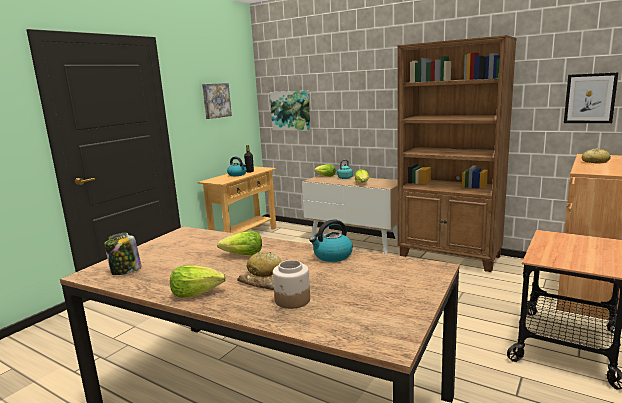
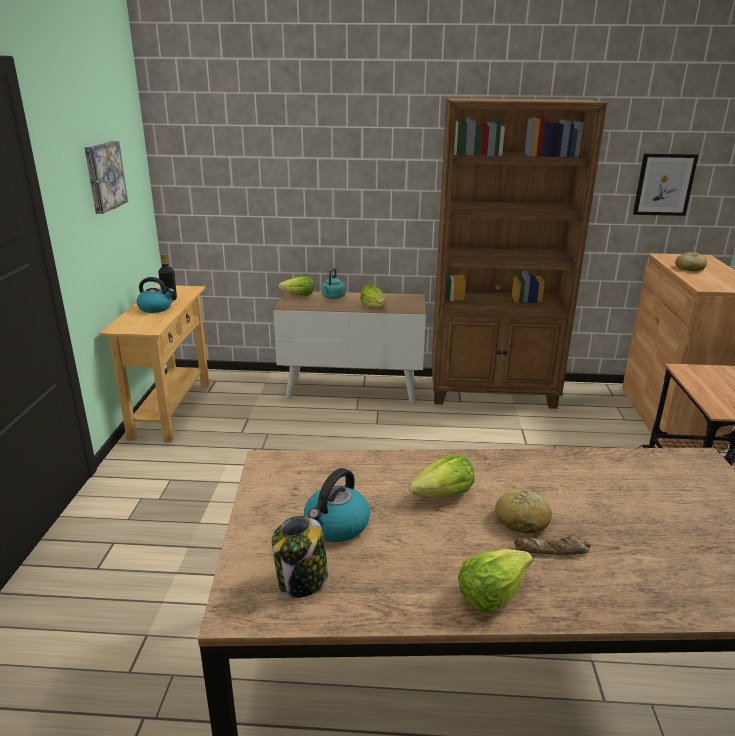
camera: 30 degrees left, 10 degrees up
(291, 110) = (221, 187): picture -> none
(292, 300) = (633, 565): jar -> none
(332, 256) = (564, 467): kettle -> kettle (336, 526)

